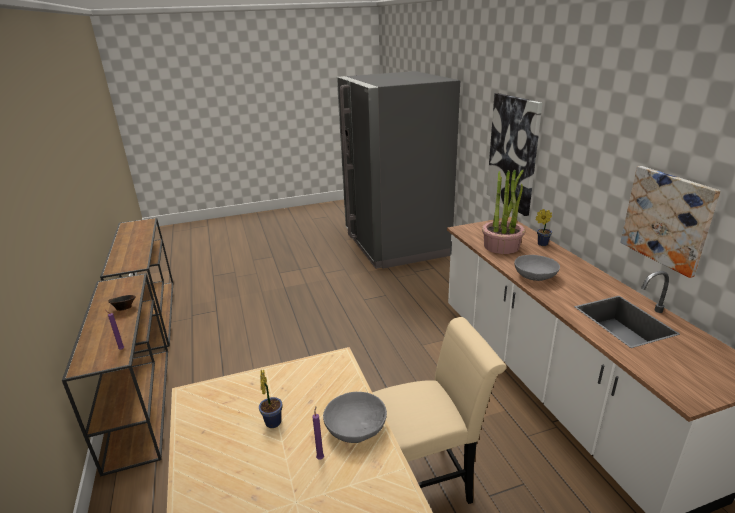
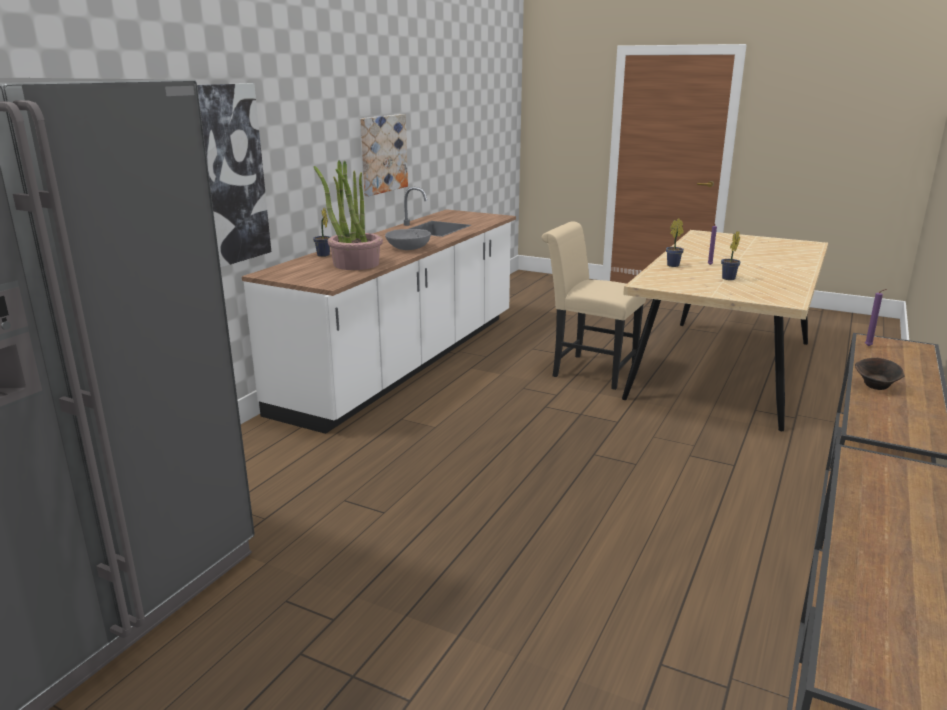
camera: 135 degrees left, 5 degrees down
(356, 427) = (674, 265): grey bowl -> potted plant

